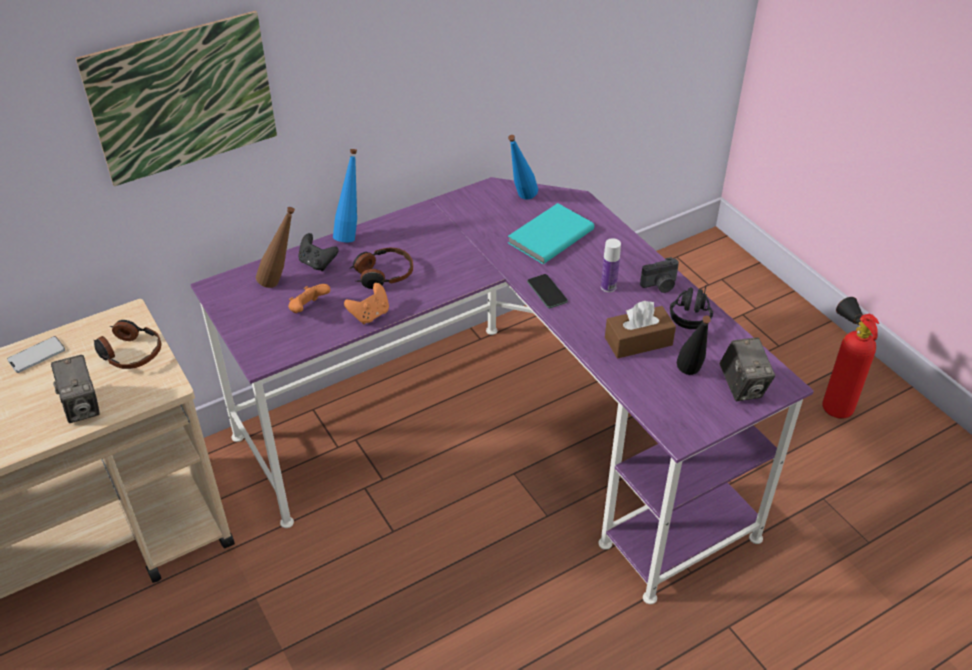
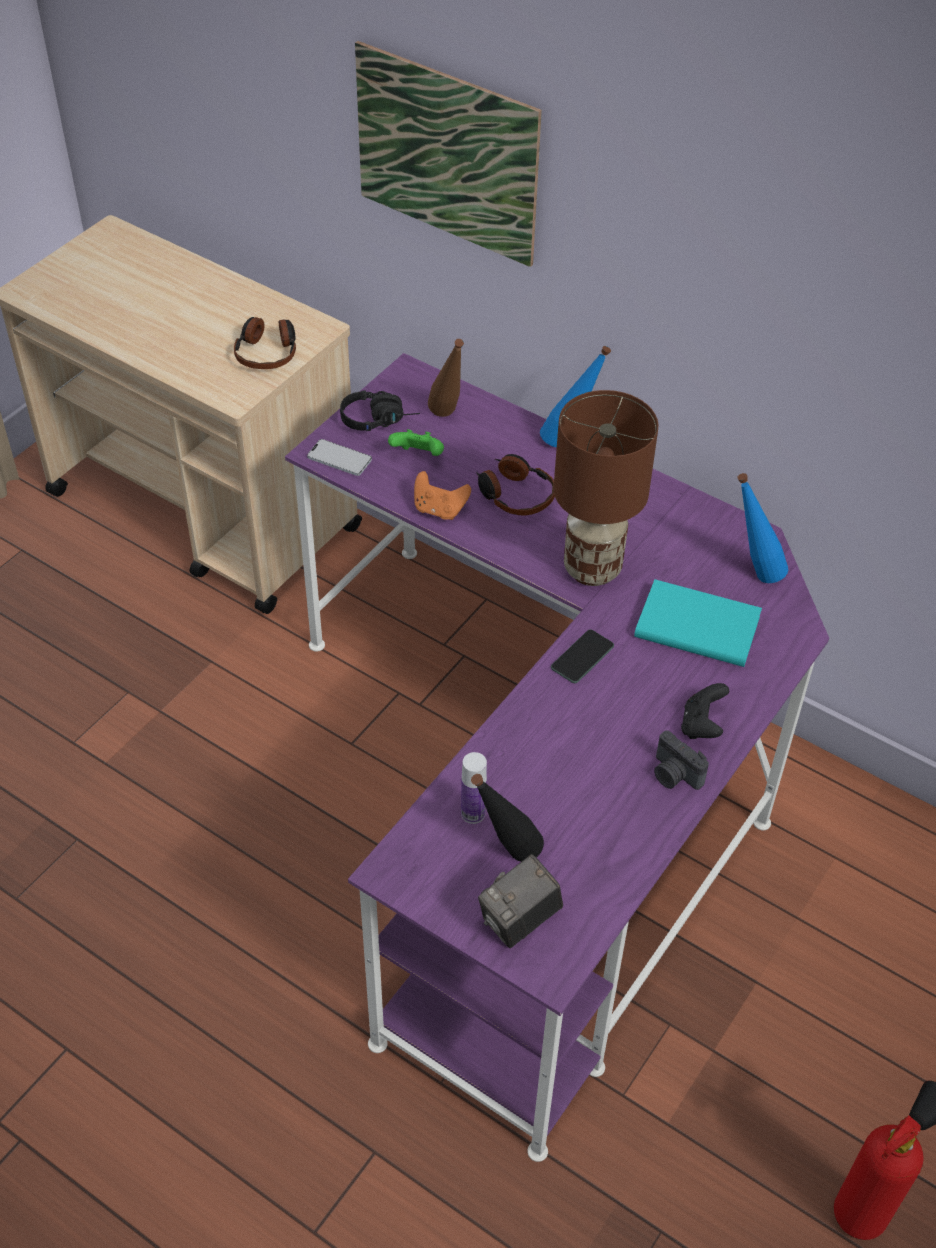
camera: 65 degrees right, 5 degrees up
(37, 355) = (230, 296): phone -> phone (339, 459)
(82, 406) = (180, 355): camera -> none
(308, 309) = (418, 456): orange game controller -> green game controller
(317, 263) = (499, 434): black game controller -> black game controller (701, 725)
(475, 263) = (592, 570): none -> brown table lamp
(608, 287) = (633, 718): bottle -> bottle (473, 813)
(638, 341) = (543, 780): brown tissue box -> none
(691, 312) = (639, 825): black headphones -> black headphones (379, 419)

